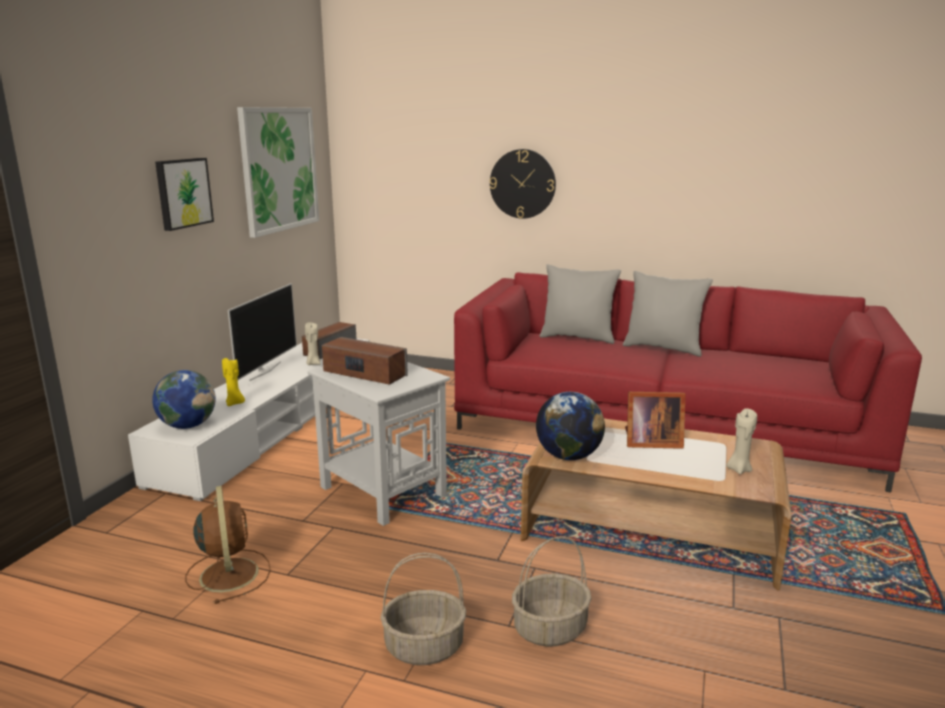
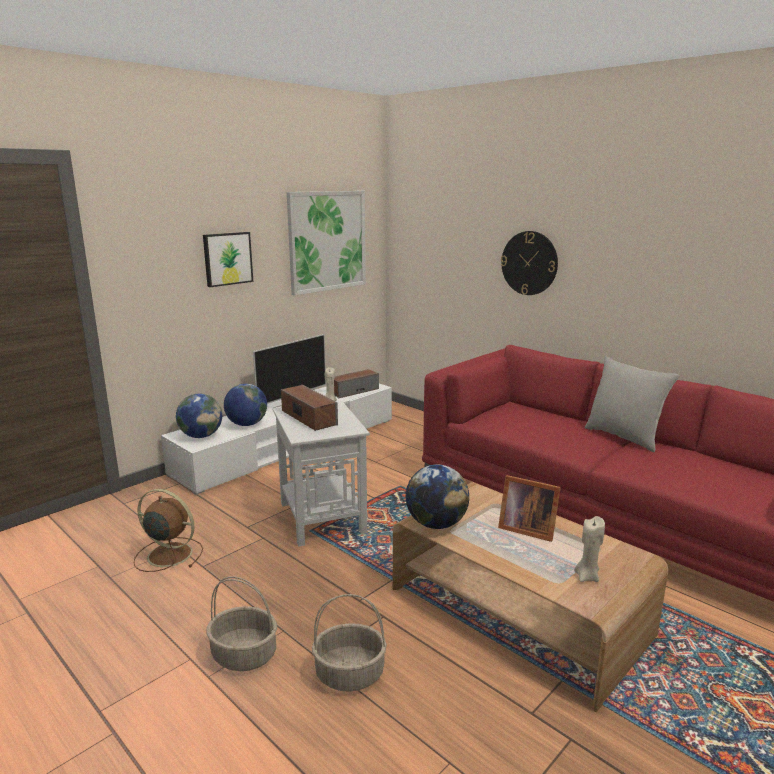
camera: 25 degrees right, 0 degrees up
(229, 573) = (168, 554): brown fan -> brown fan turned 75 degrees counterclockwise
(235, 403) = (247, 424): yellow candle -> globe
(578, 337) = (548, 413): grey pillow -> none

